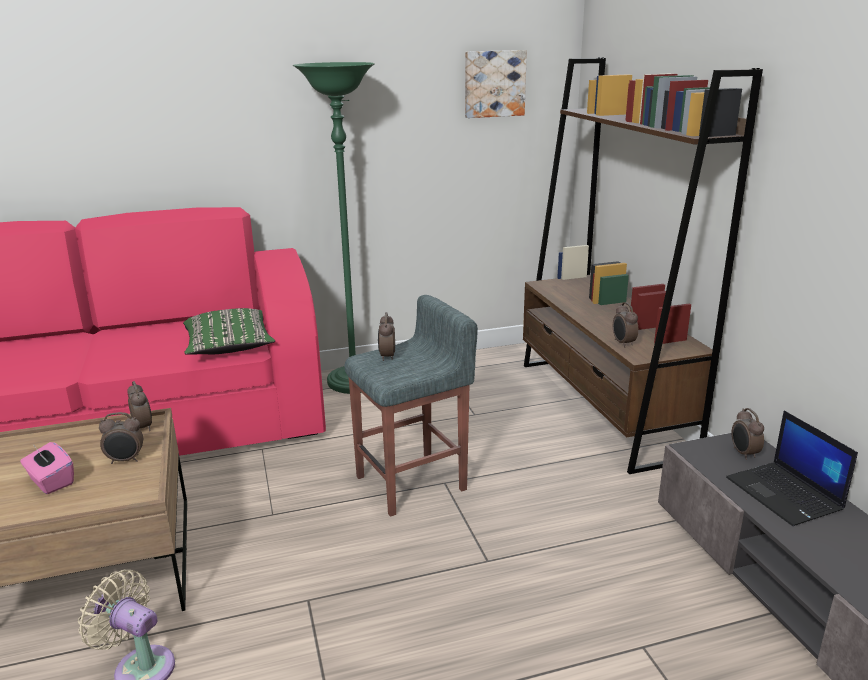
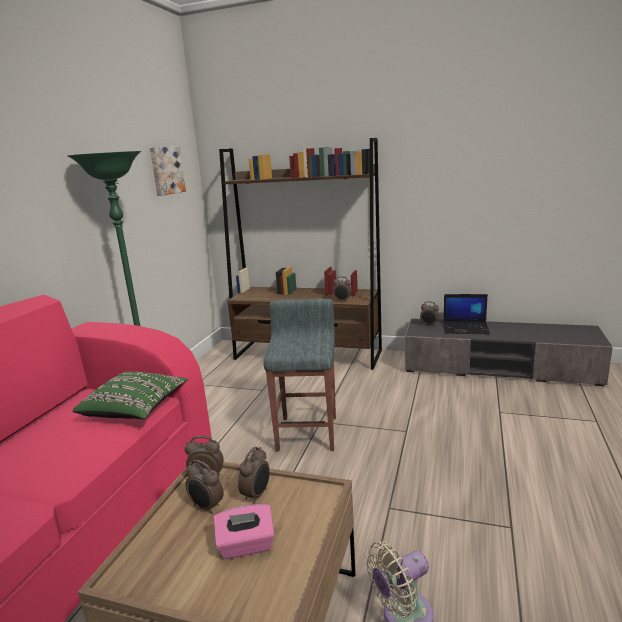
camera: 55 degrees left, 5 degrees down
(387, 356) = (285, 347): alarm clock -> alarm clock (206, 507)

